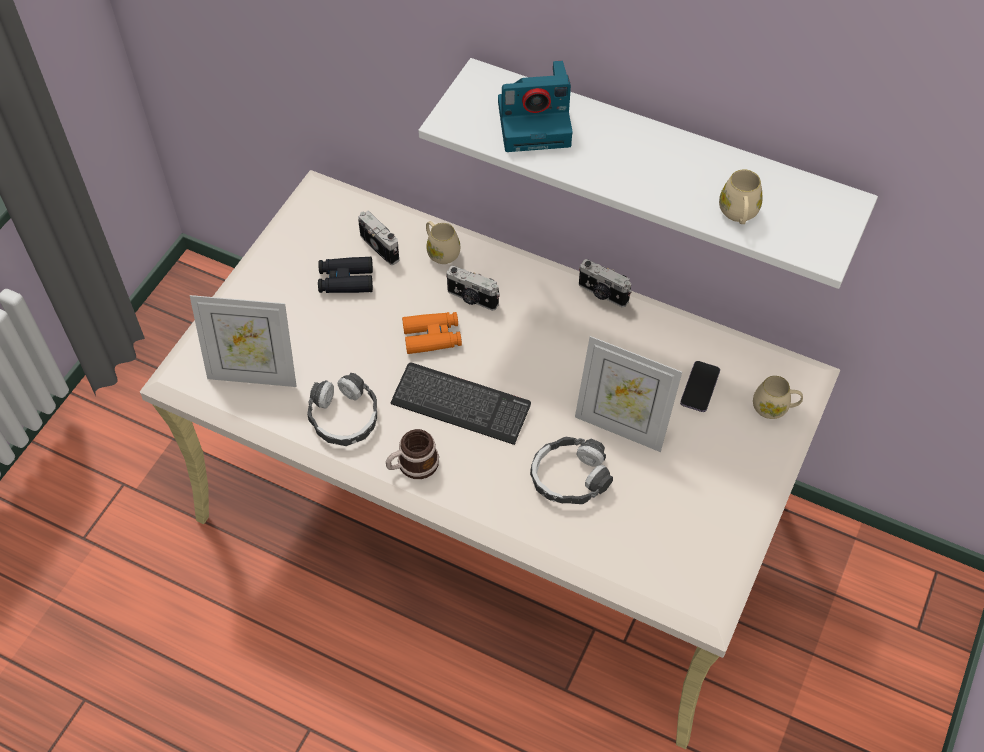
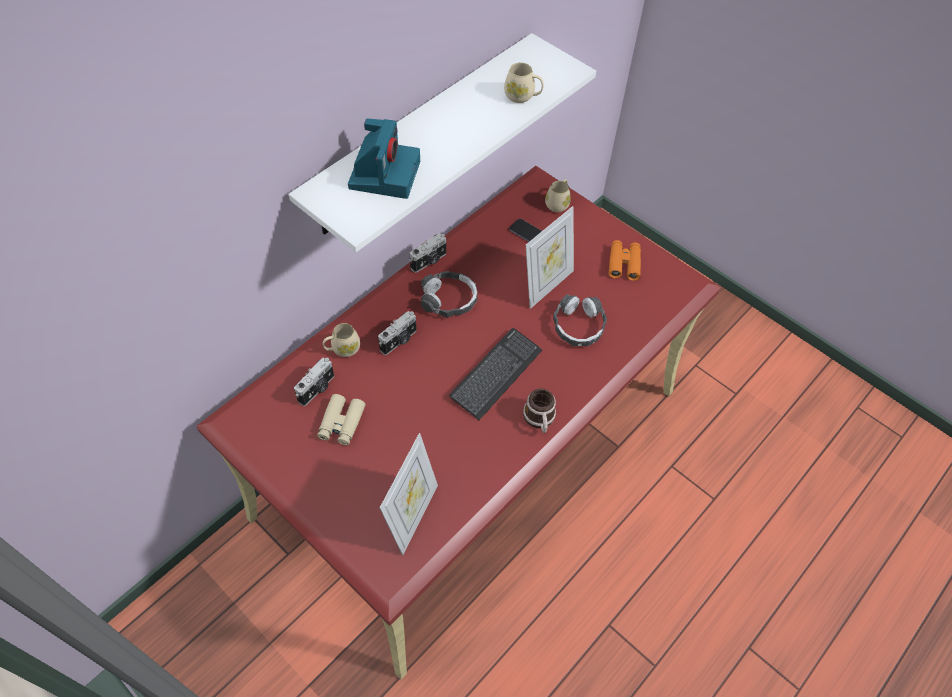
camera: 75 degrees left, 0 degrees up
(344, 417) = (480, 456): headphones -> headphones (449, 299)
(346, 280) = (341, 423): black binoculars -> beige binoculars
(381, 246) = (317, 389): camera -> camera turned 150 degrees clockwise
(432, 337) = (425, 376): orange binoculars -> orange binoculars (624, 264)
(494, 513) = (472, 450): beige desk -> red desk

